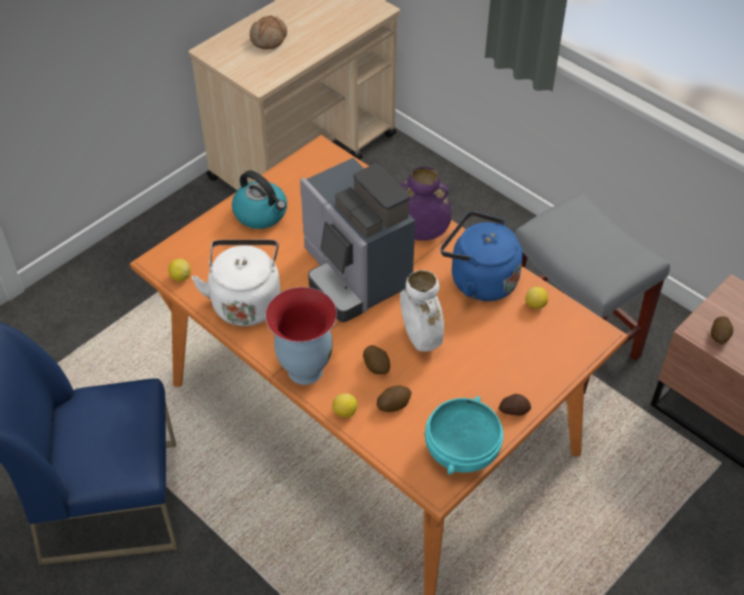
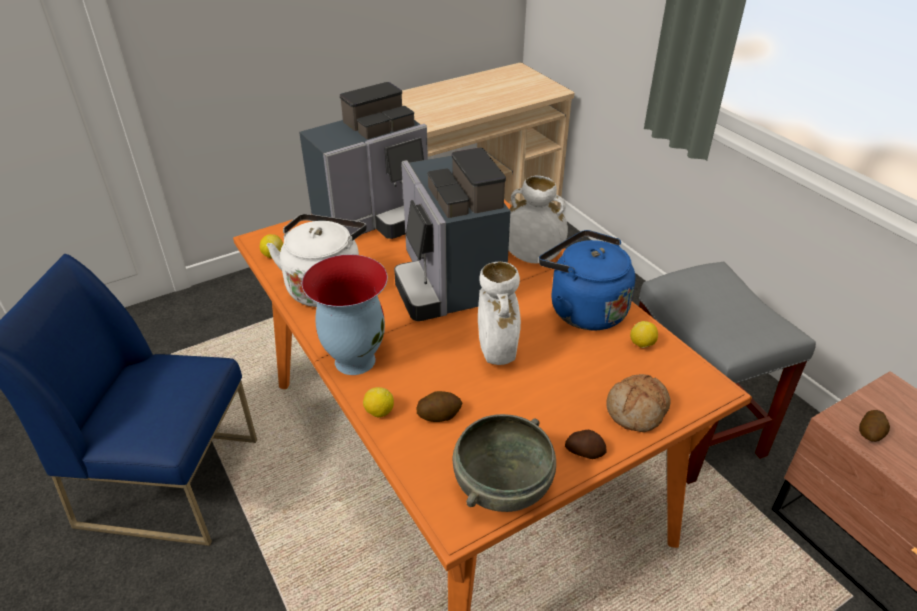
camera: 15 degrees right, 10 degrees down
(261, 214) = (378, 217): kettle -> coffee machine
(269, 39) = (447, 98): bread -> bread (637, 411)
(377, 366) = (436, 371): potato -> none
(419, 234) = (531, 258): purple vase -> white vase
(460, 451) = (501, 485): turquoise bowl -> grey bowl

